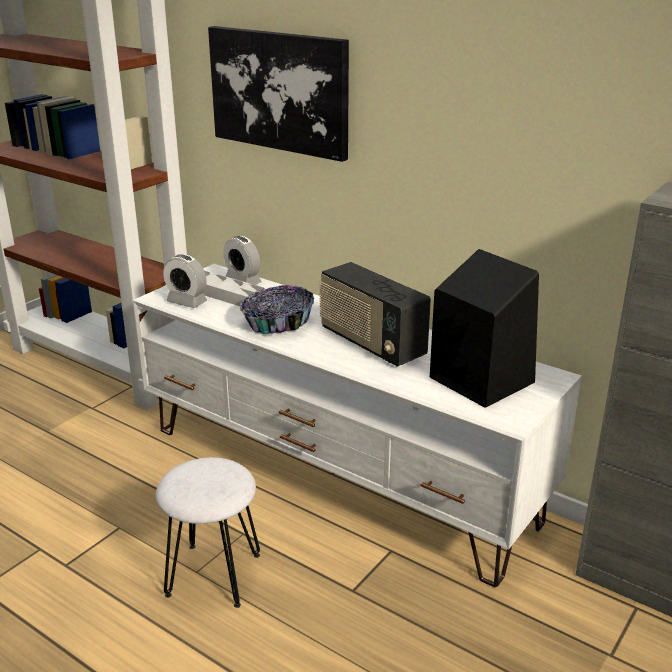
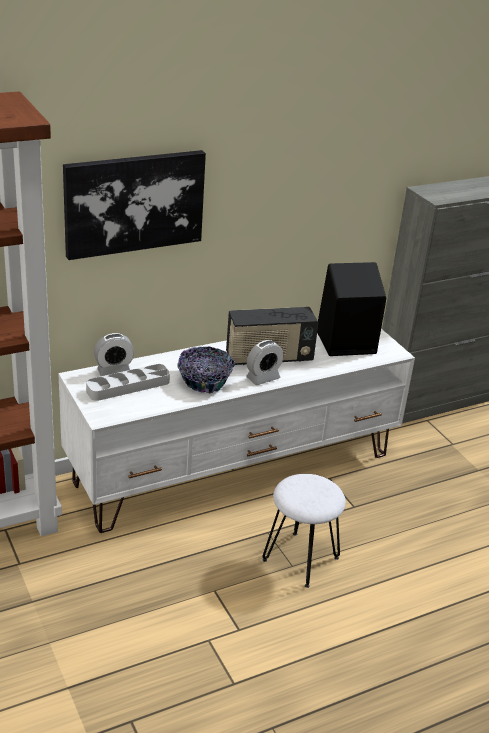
camera: 65 degrees left, 5 degrees up
(187, 302) = (125, 406): alarm clock -> alarm clock (263, 378)

